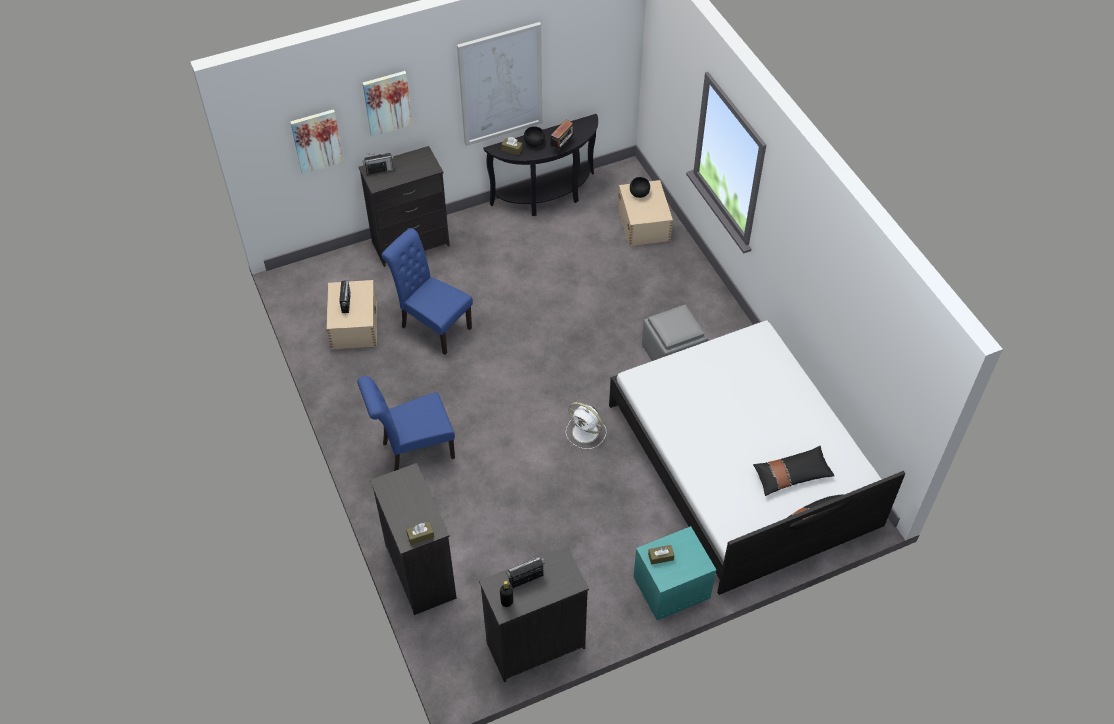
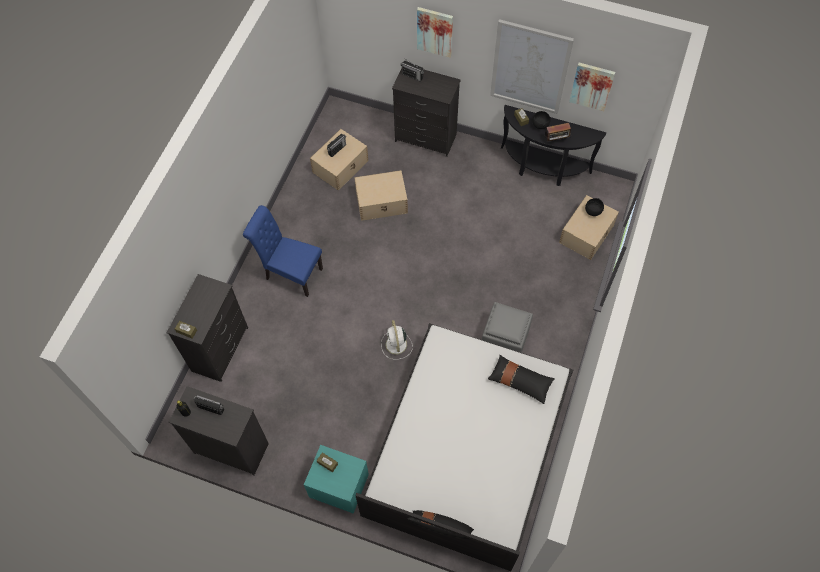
camera: 45 degrees right, 10 degrees up
(316, 141) = (377, 29): picture -> picture (592, 86)
(432, 326) = (382, 202): blue chair -> beige storage box
(791, 475) = (461, 486): black pillow -> black pillow (520, 381)

